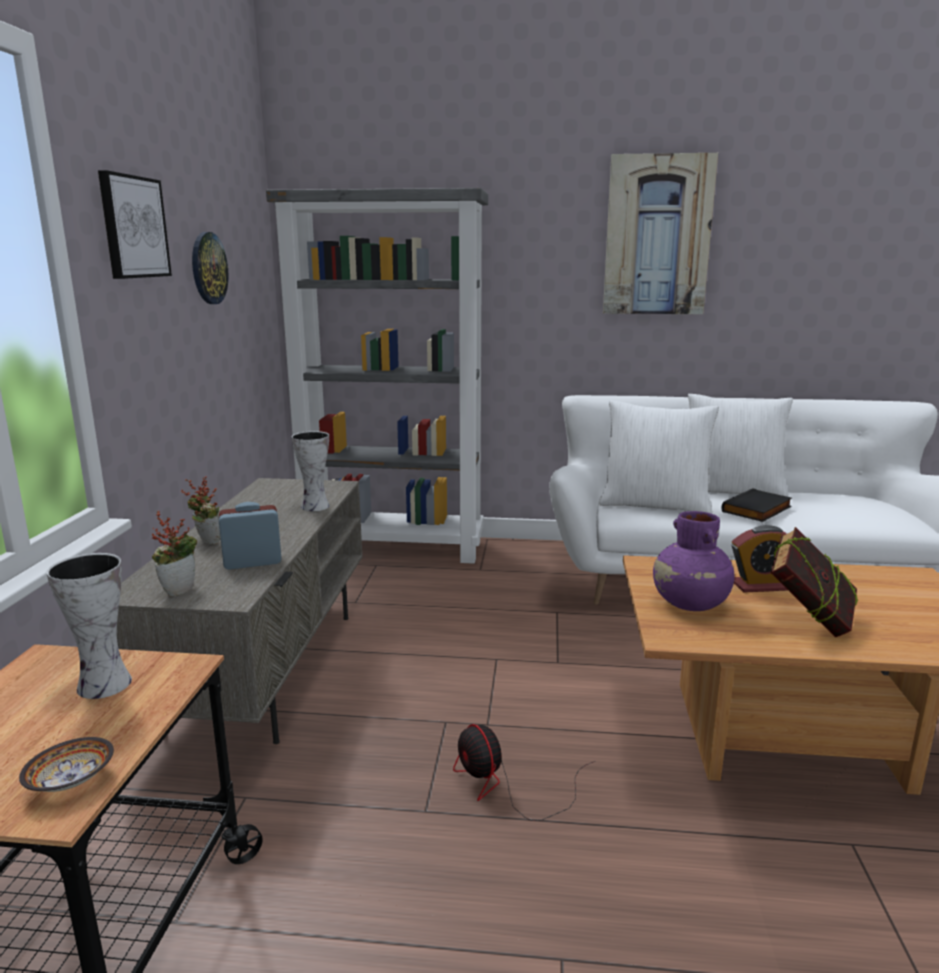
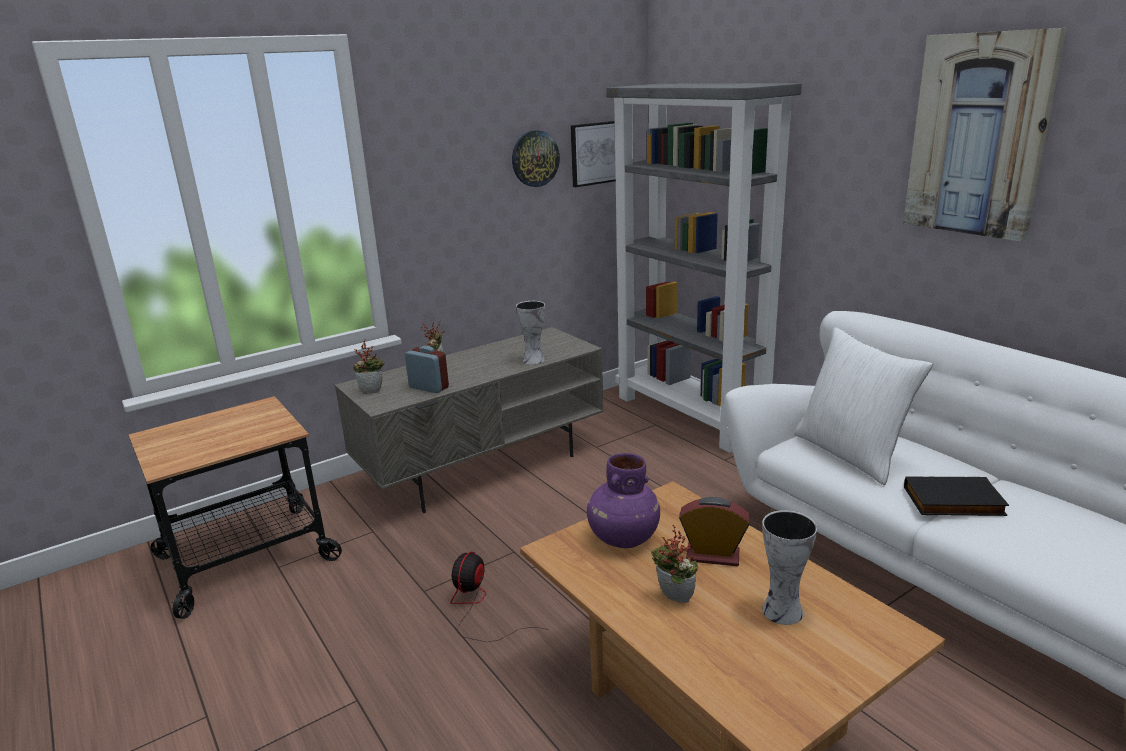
camera: 50 degrees right, 5 degrees up
(71, 782) = (181, 460): bowl -> none
(101, 685) = (254, 426): vase -> vase (780, 610)
(133, 227) = (440, 140): picture -> picture (595, 153)
(731, 490) = (990, 472): white pillow -> none
(760, 586) = (712, 556): alarm clock -> alarm clock turned 150 degrees clockwise
(808, 621) = (673, 599): book -> potted plant

